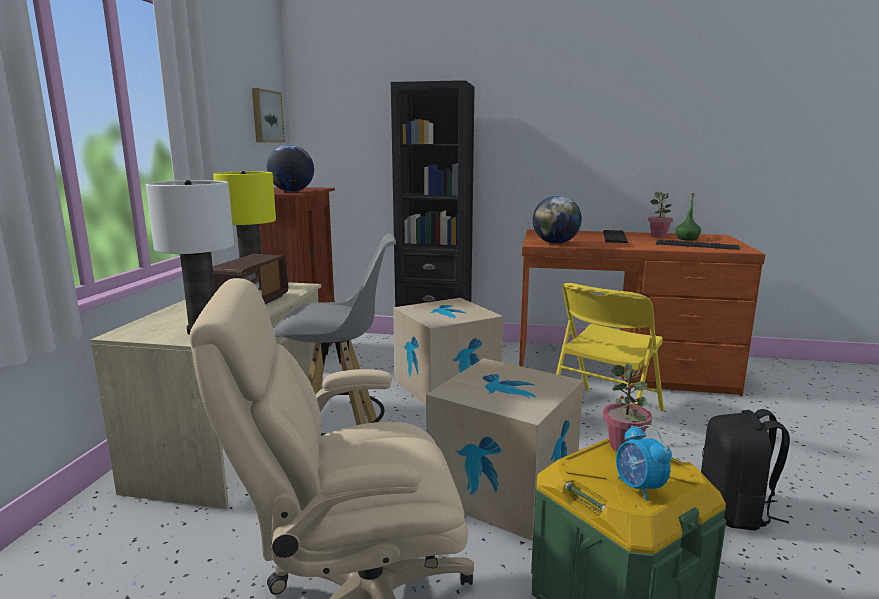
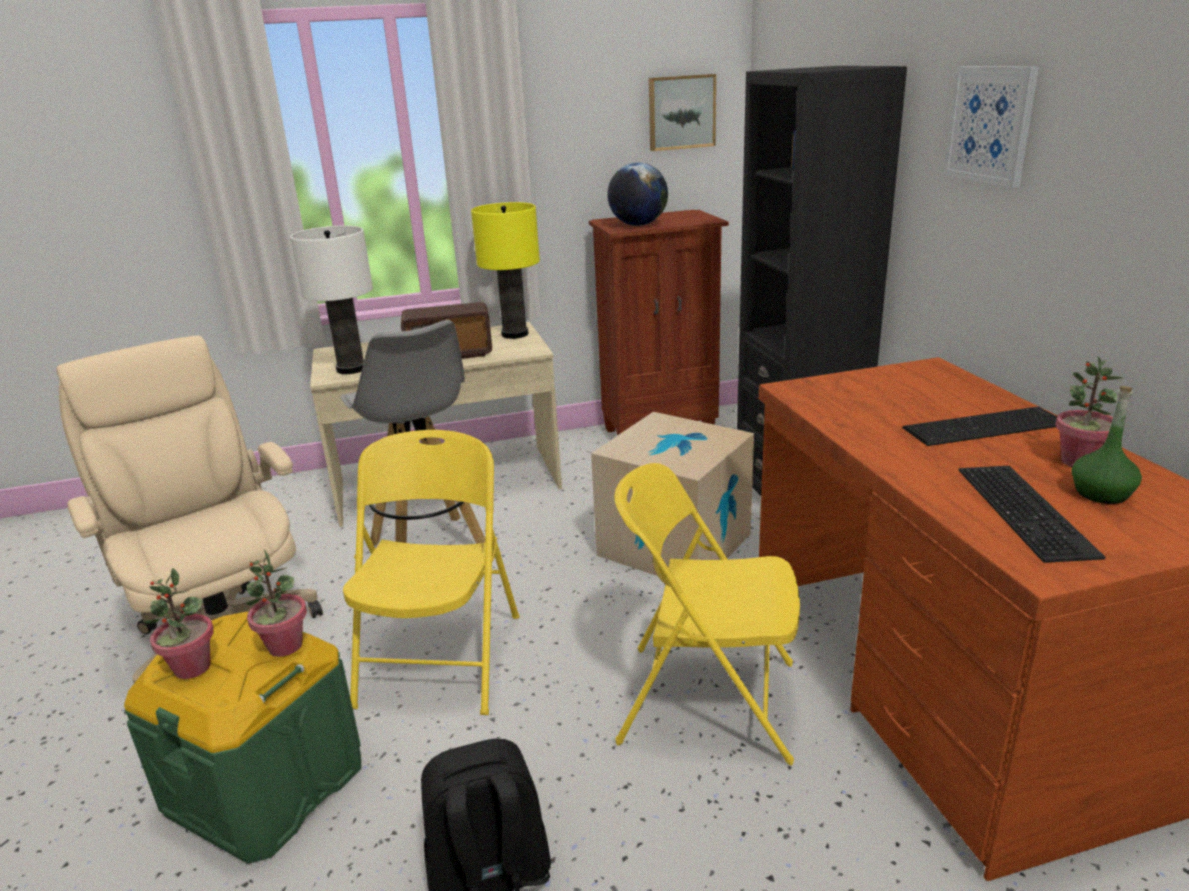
camera: 65 degrees right, 10 degrees up
(503, 489) = (441, 660): cardboard box -> yellow chair
(539, 112) = (990, 124): none -> picture
(555, 243) = (819, 398): globe -> none
(639, 488) = (192, 668): alarm clock -> potted plant

